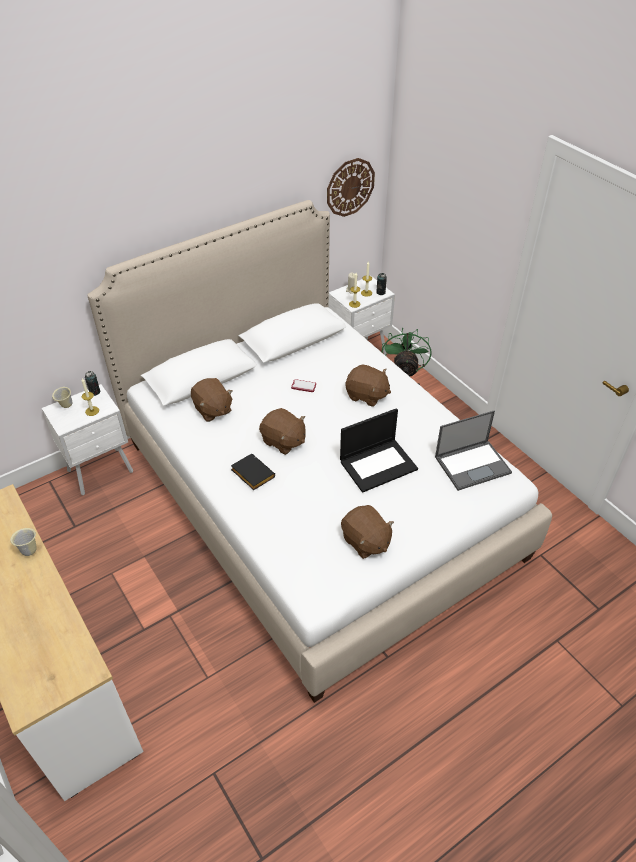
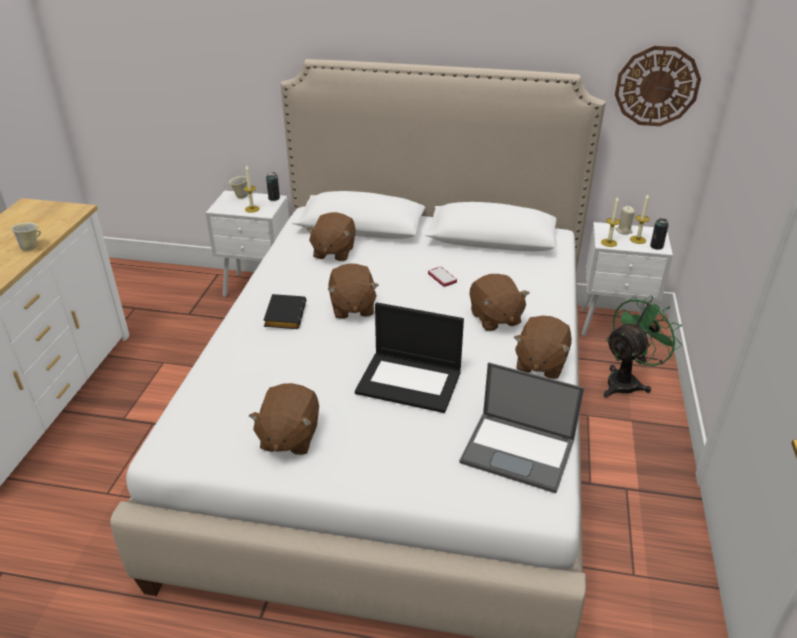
camera: 45 degrees right, 10 degrees down
(422, 408) = (540, 363): none -> brown plush toy

